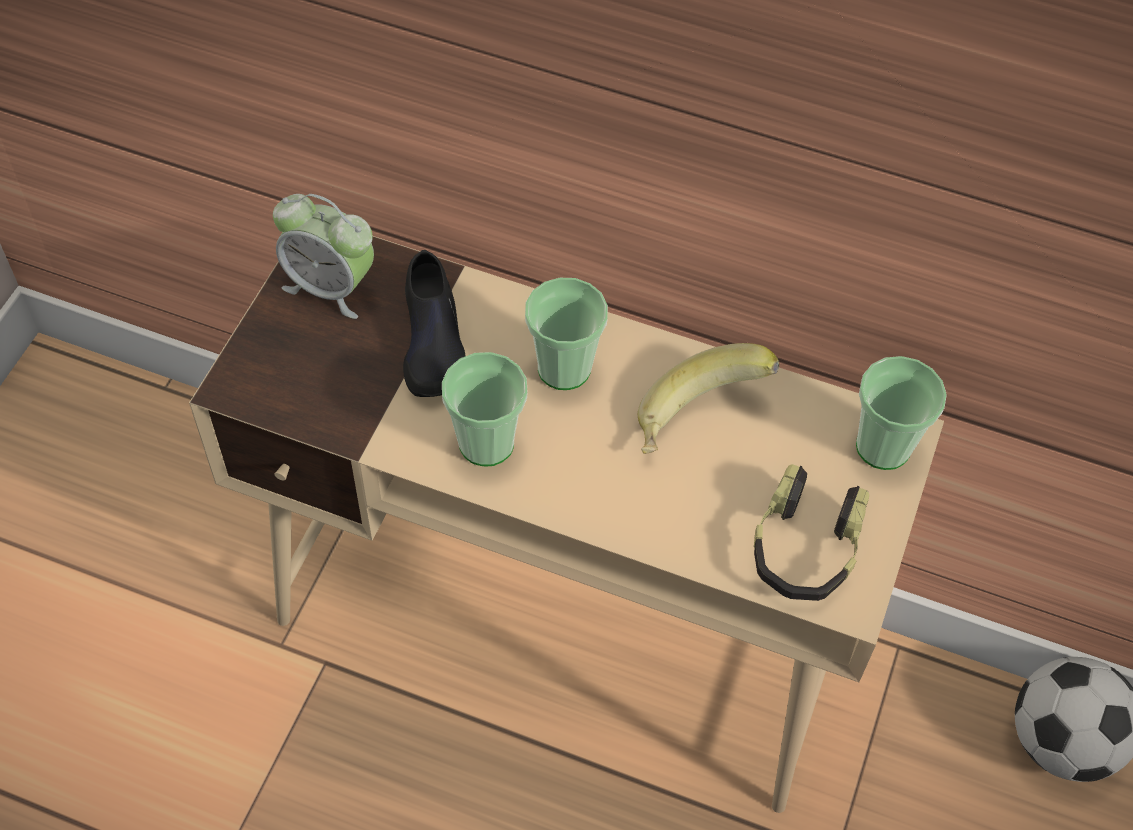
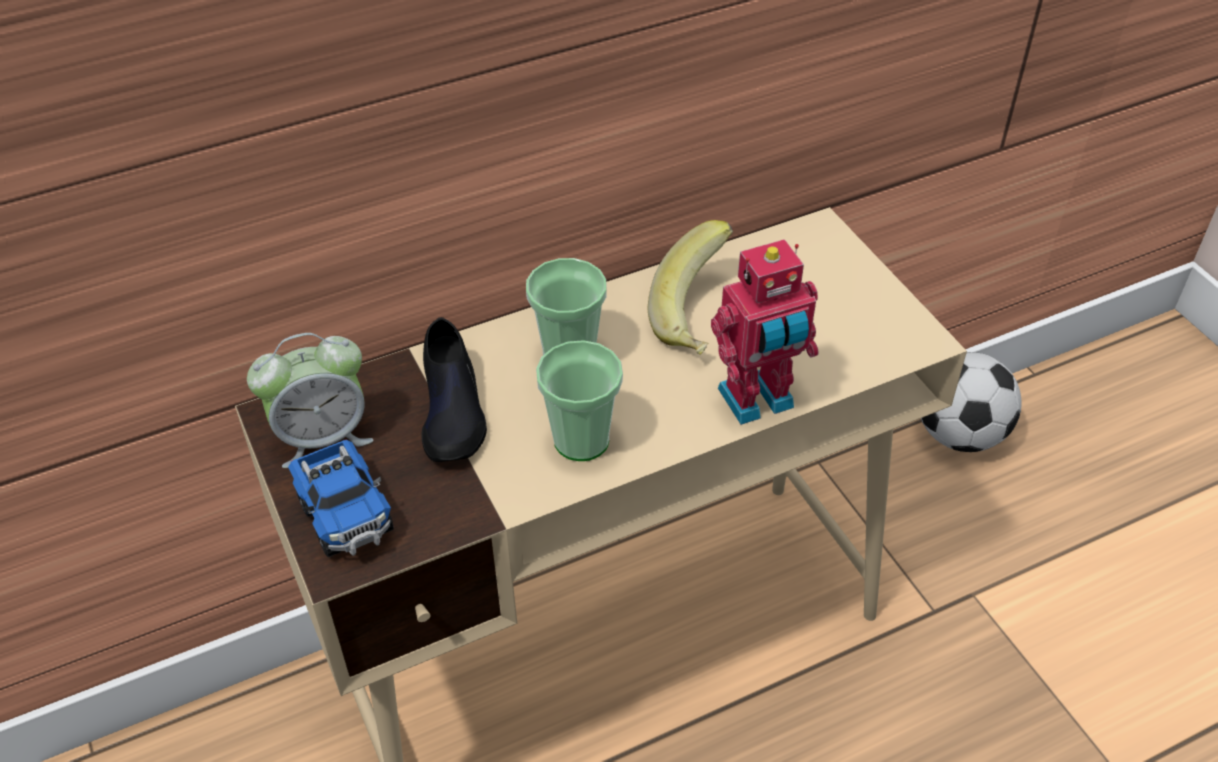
camera: 45 degrees left, 10 degrees down
(276, 359) = (345, 516): none -> toy truck
(432, 341) = (452, 410): black shoe -> black shoe turned 45 degrees clockwise
(648, 530) = (758, 401): none -> toy robot
(804, 549) = (858, 334): headphones -> none
(883, 446) = (818, 245): cup -> none

